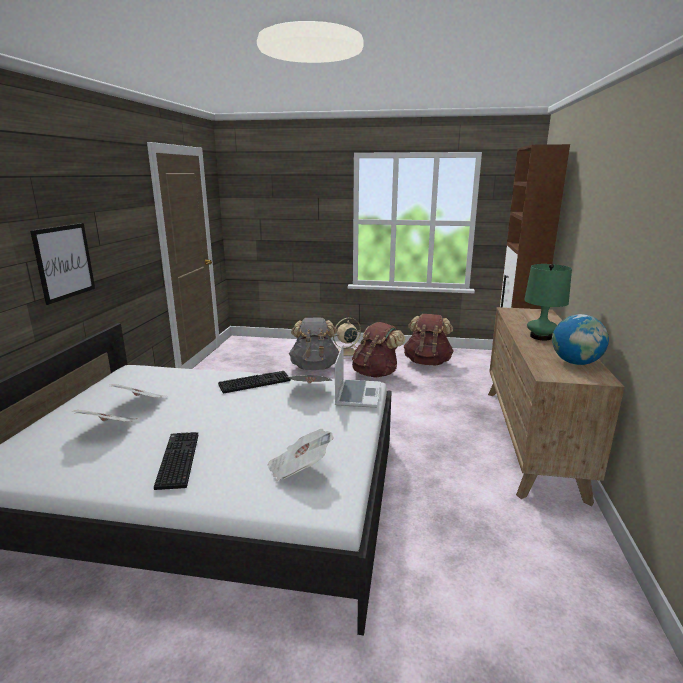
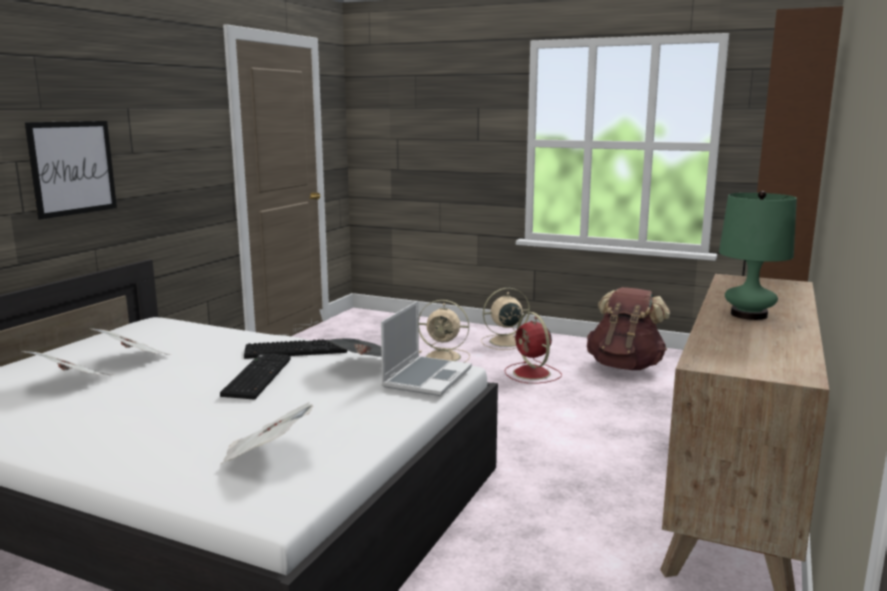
camera: 15 degrees right, 5 degrees down
(176, 460) = (120, 425): keyboard -> keyboard (256, 377)
(314, 367) = (445, 357): grey backpack -> beige fan
(376, 373) = (532, 374): brown backpack -> red fan
(575, 363) = (773, 352): globe -> none

